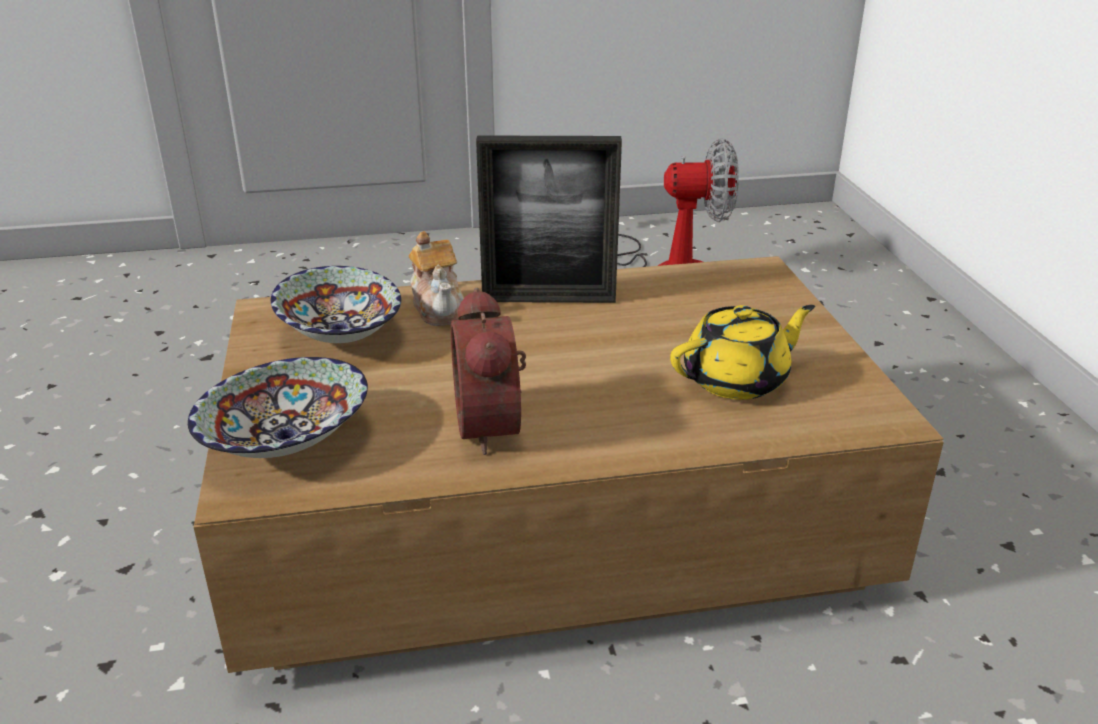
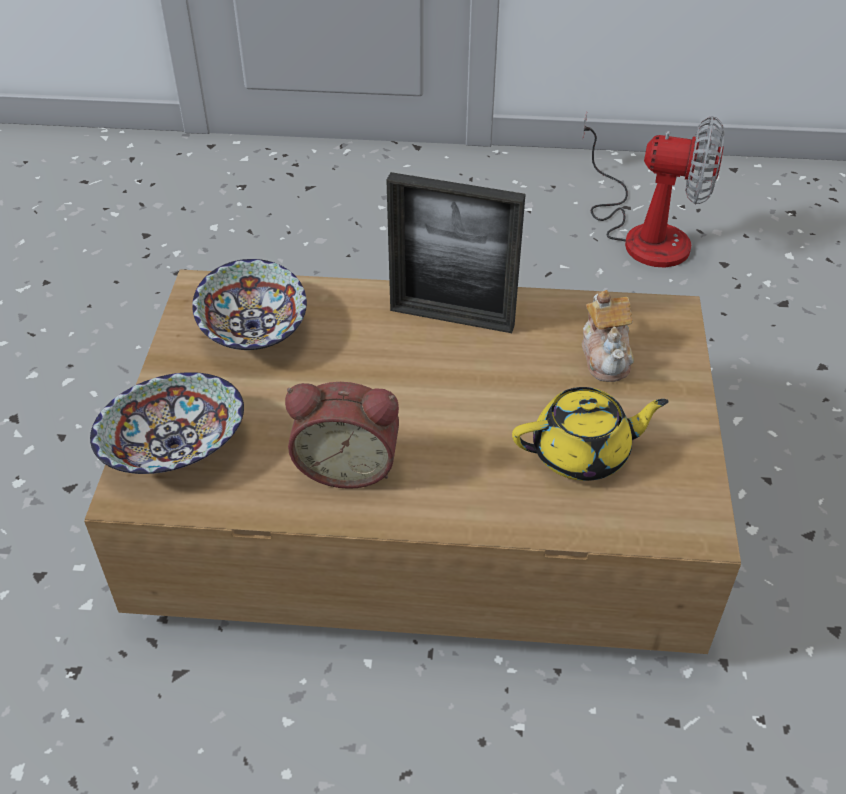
camera: 15 degrees right, 15 degrees up
(439, 308) = (349, 311): teapot -> teapot (606, 356)
(494, 426) = (348, 465): alarm clock -> alarm clock turned 90 degrees counterclockwise

